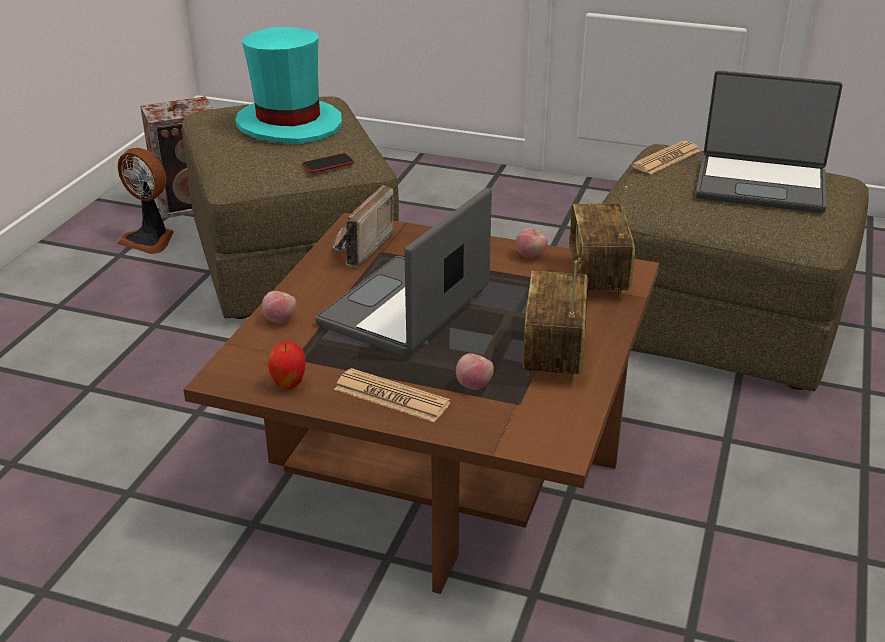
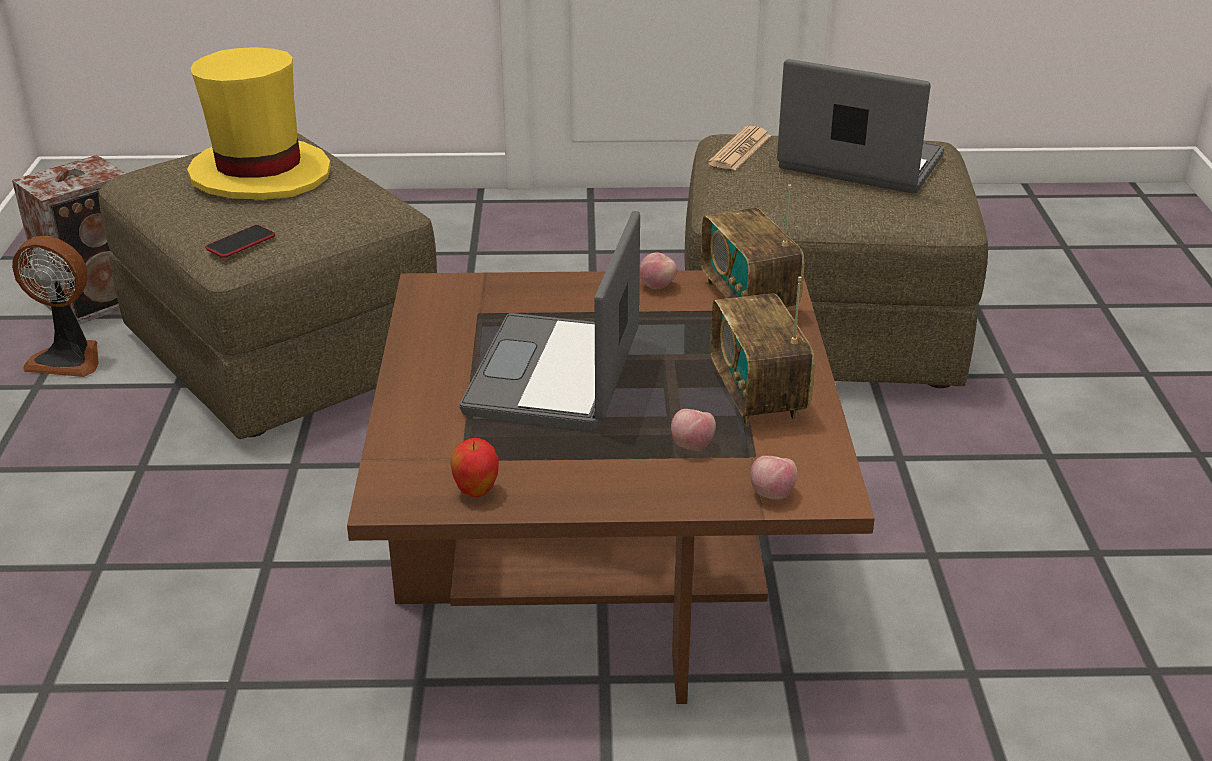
camera: 20 degrees left, 0 degrees up
(280, 320) = (412, 417): apple -> apple (772, 494)
(289, 124) = (260, 174): turquoise hat -> yellow hat
(328, 164) = (345, 217): phone -> phone (240, 243)
(358, 249) = (449, 314): radio -> none
(391, 396) = (607, 479): newspaper -> none
(761, 185) = (859, 164): laptop -> laptop turned 150 degrees counterclockwise

